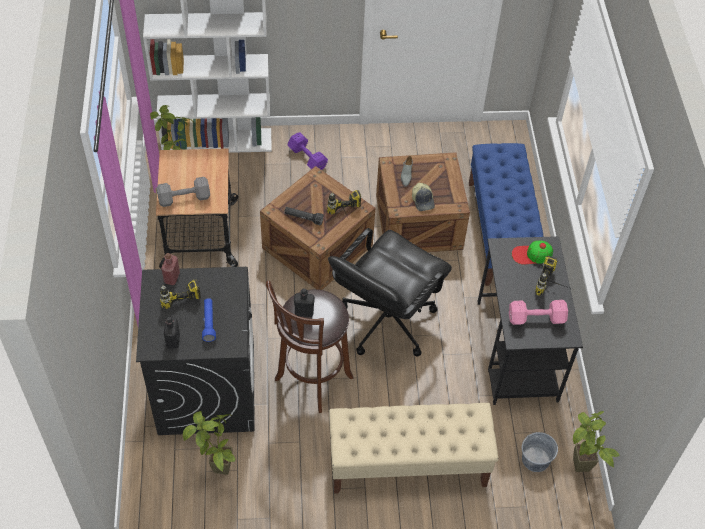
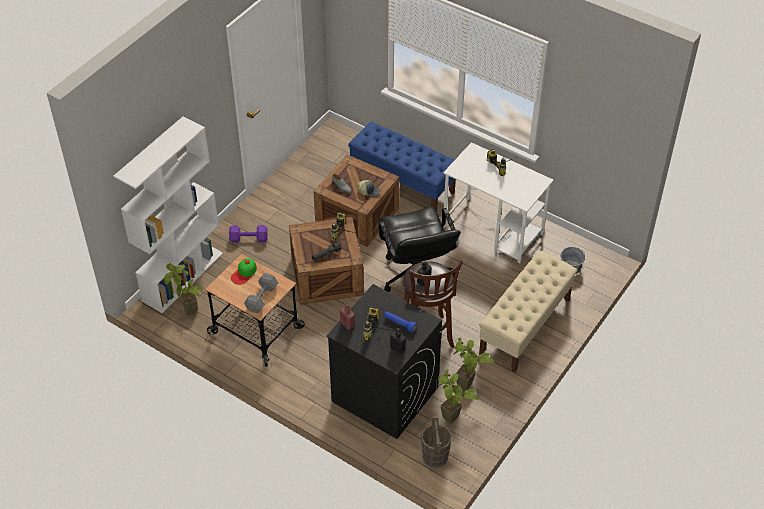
camera: 50 degrees left, 5 degrees down
(160, 484) = (435, 456): none -> brown bucket
(517, 351) = (493, 230): black desk -> white desk
(532, 254) = (473, 161): cap -> cap (244, 273)
(534, 318) = (517, 187): pink dumbbell -> none
(580, 472) = (594, 254): potted plant -> potted plant (468, 388)

